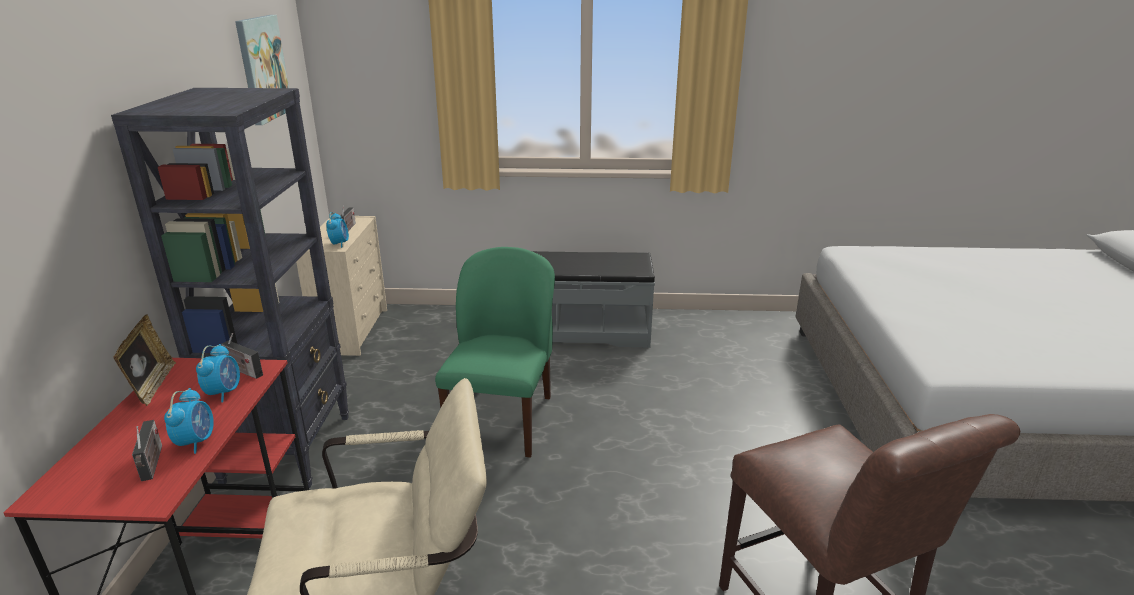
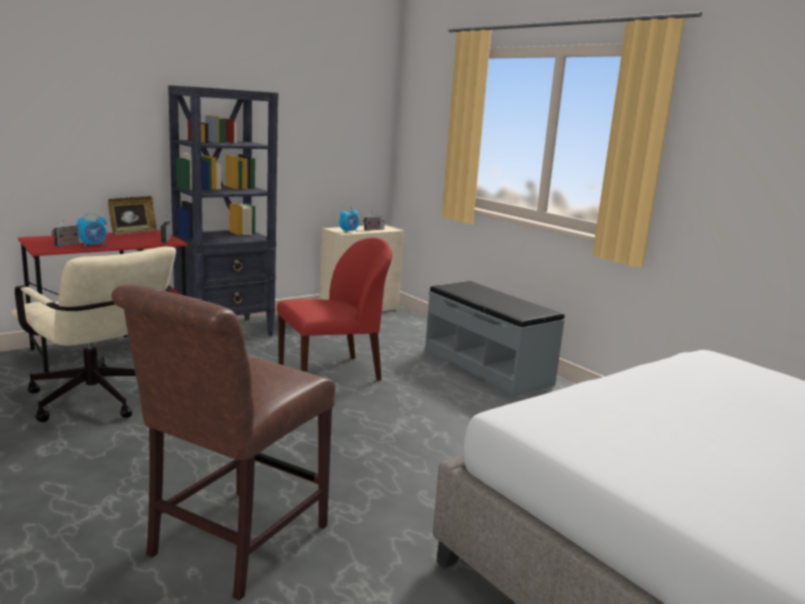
camera: 50 degrees right, 10 degrees down
(224, 392) = (141, 241): alarm clock -> none
(262, 68) = (335, 100): picture -> none
(502, 420) = (331, 373): green chair -> red chair

